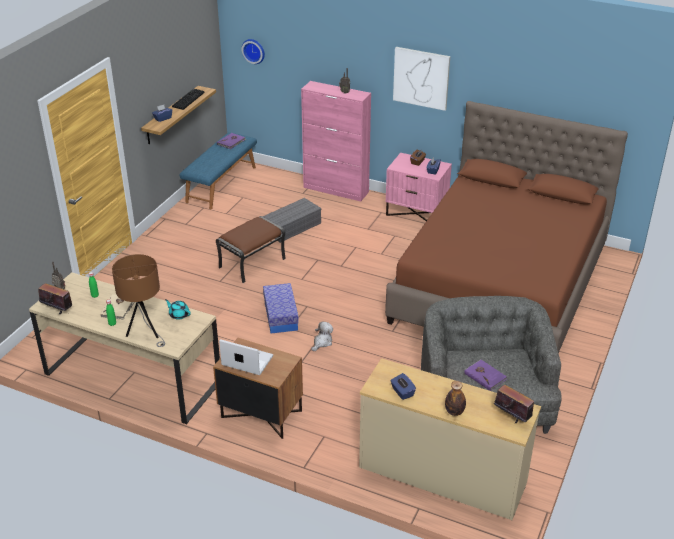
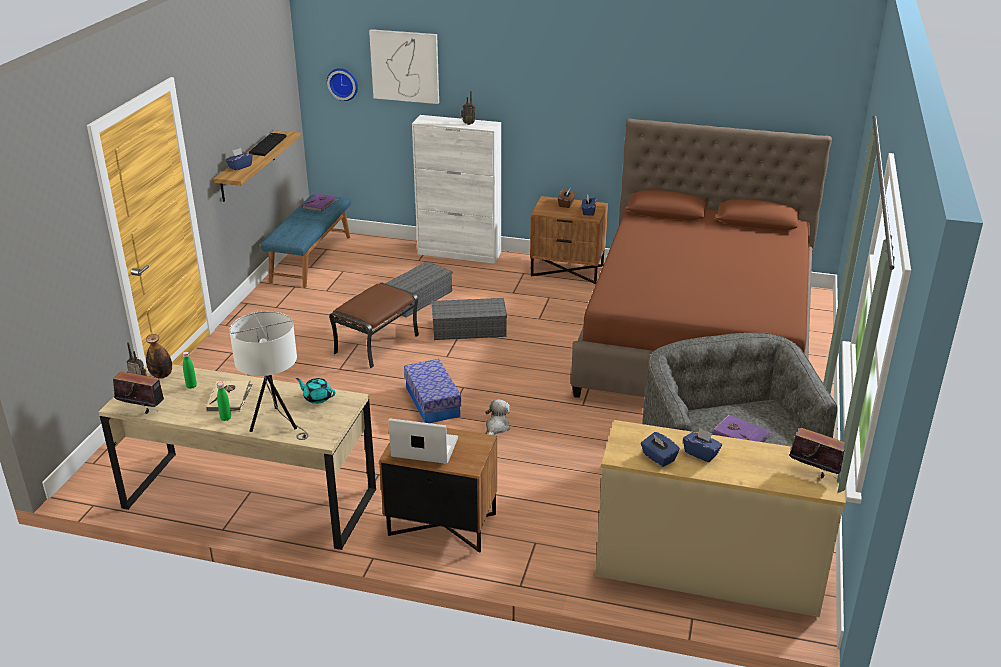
camera: 10 degrees left, 5 degrees down
(145, 333) = (276, 424): brown table lamp -> white table lamp
(325, 257) = (470, 328): none -> grey storage box
(336, 190) = (459, 253): pink cabinet -> white cabinet
(416, 213) = (567, 270): pink nightstand -> brown nightstand
(421, 78) = (565, 96): picture -> picture (405, 66)
(434, 392) = (701, 453): none -> blue tissue box
(454, 412) = (736, 474): bottle -> bottle (161, 375)

